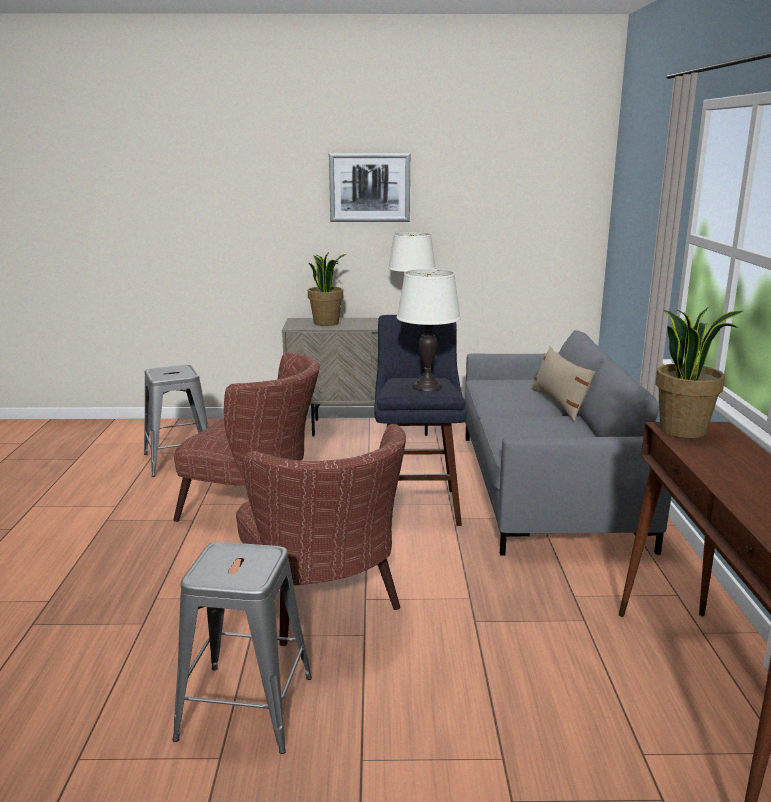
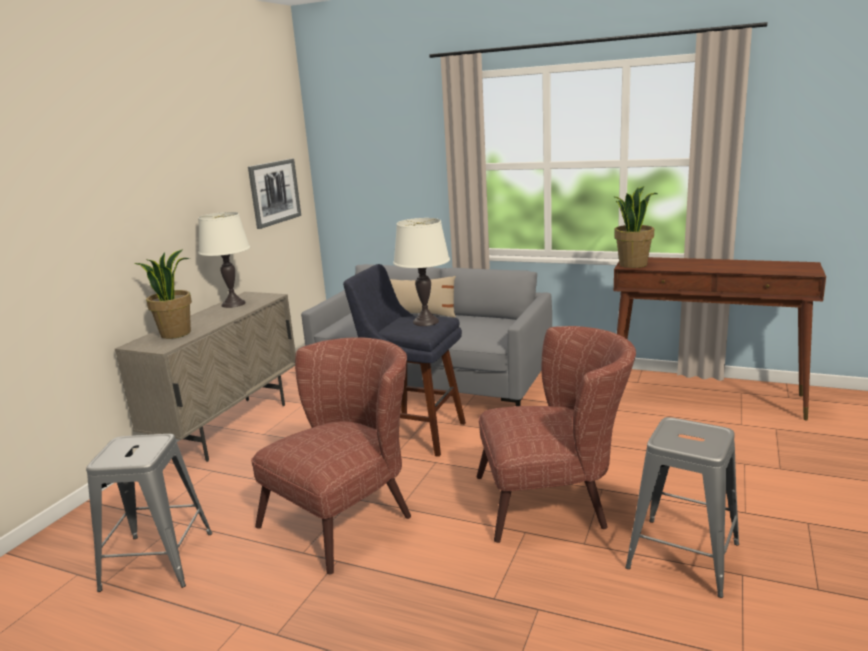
camera: 65 degrees left, 0 degrees up
(369, 187) = (157, 175): picture -> picture (274, 192)

